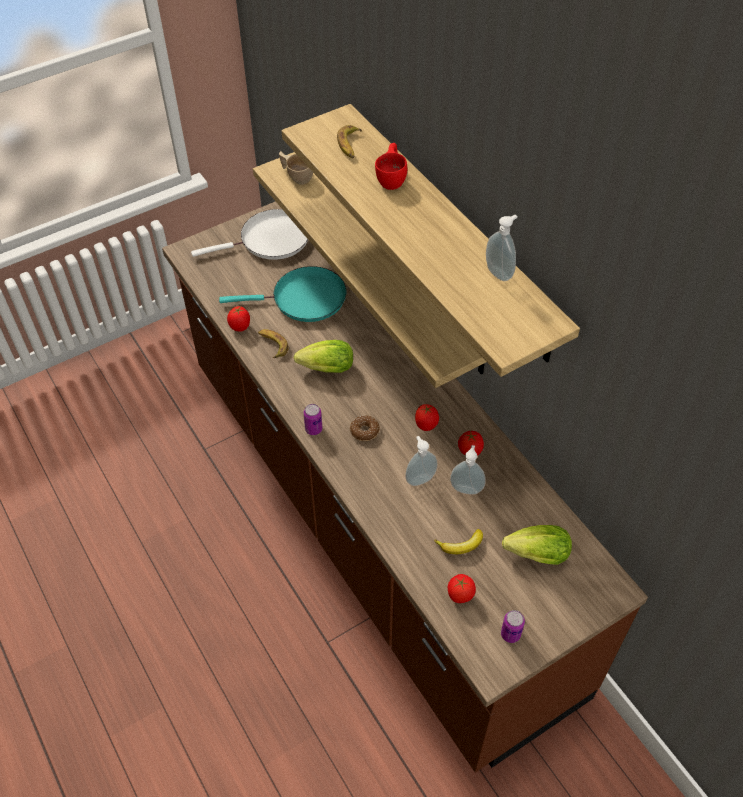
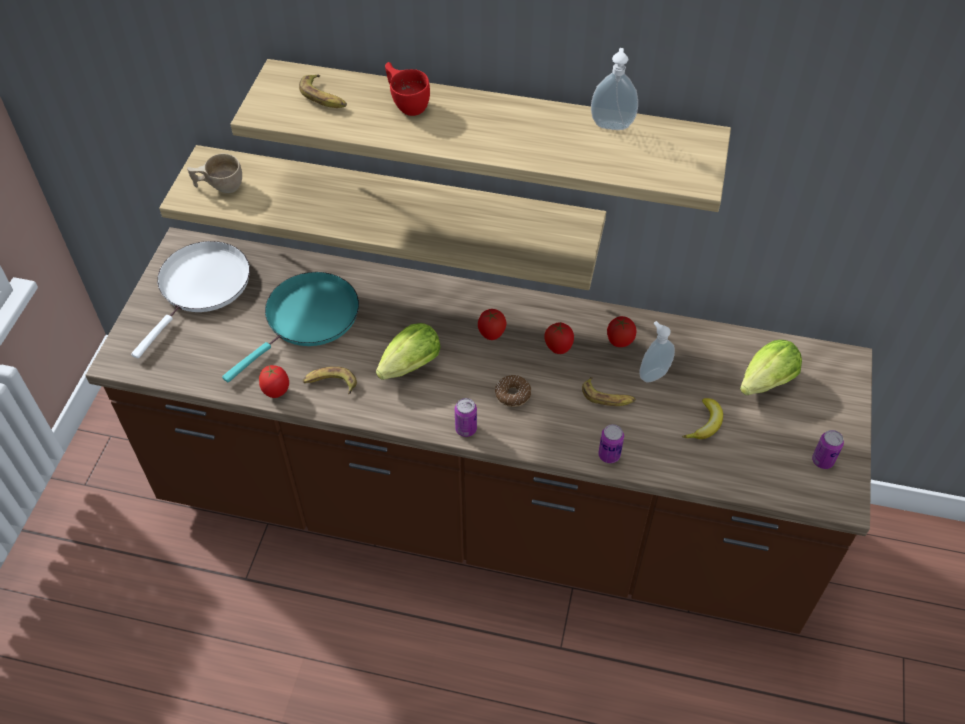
camera: 45 degrees left, 0 degrees up
(376, 513) = (609, 455): none -> can
(419, 478) = (607, 397): soap dispenser -> banana
(460, 596) = (753, 464): tomato -> tomato (491, 335)

